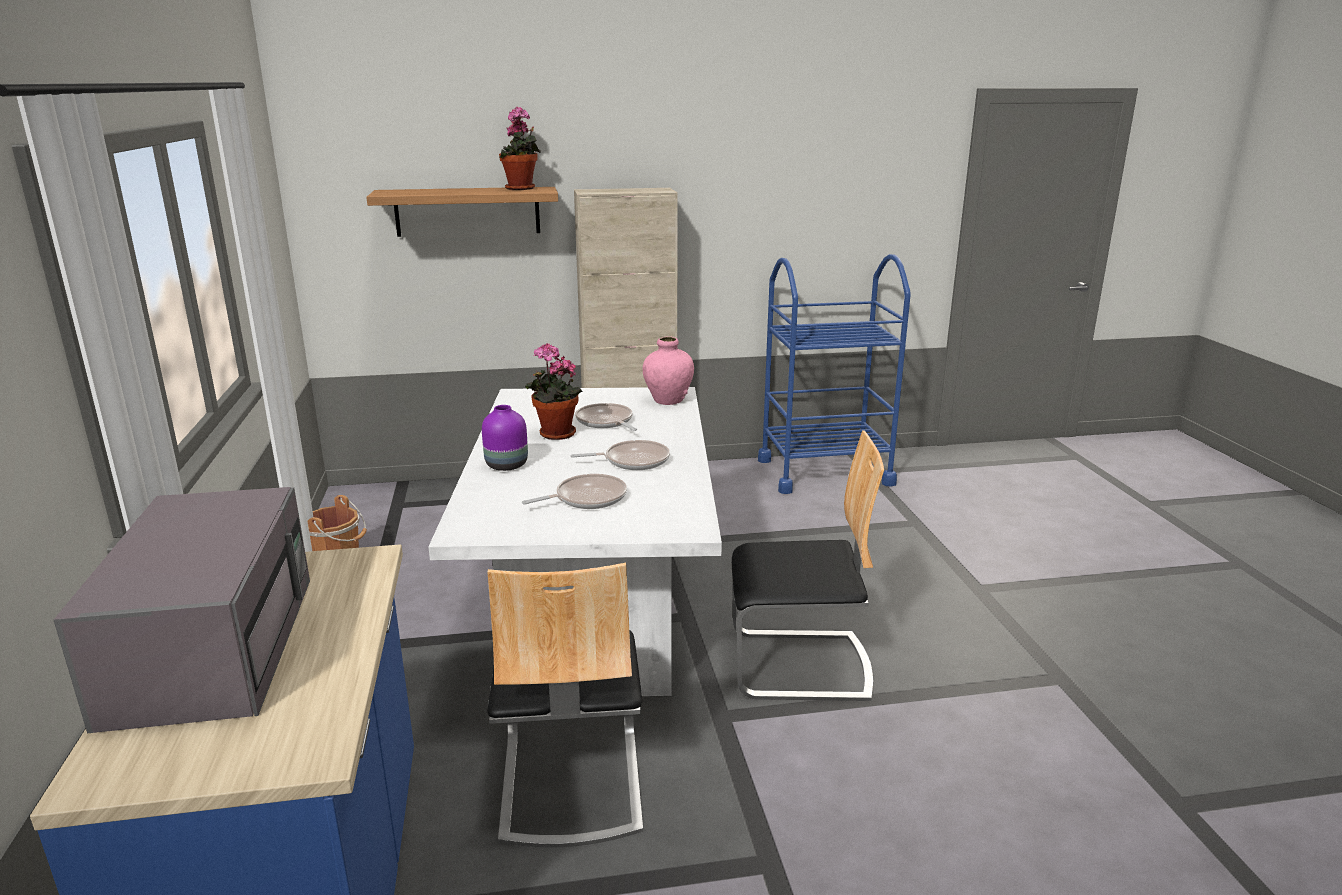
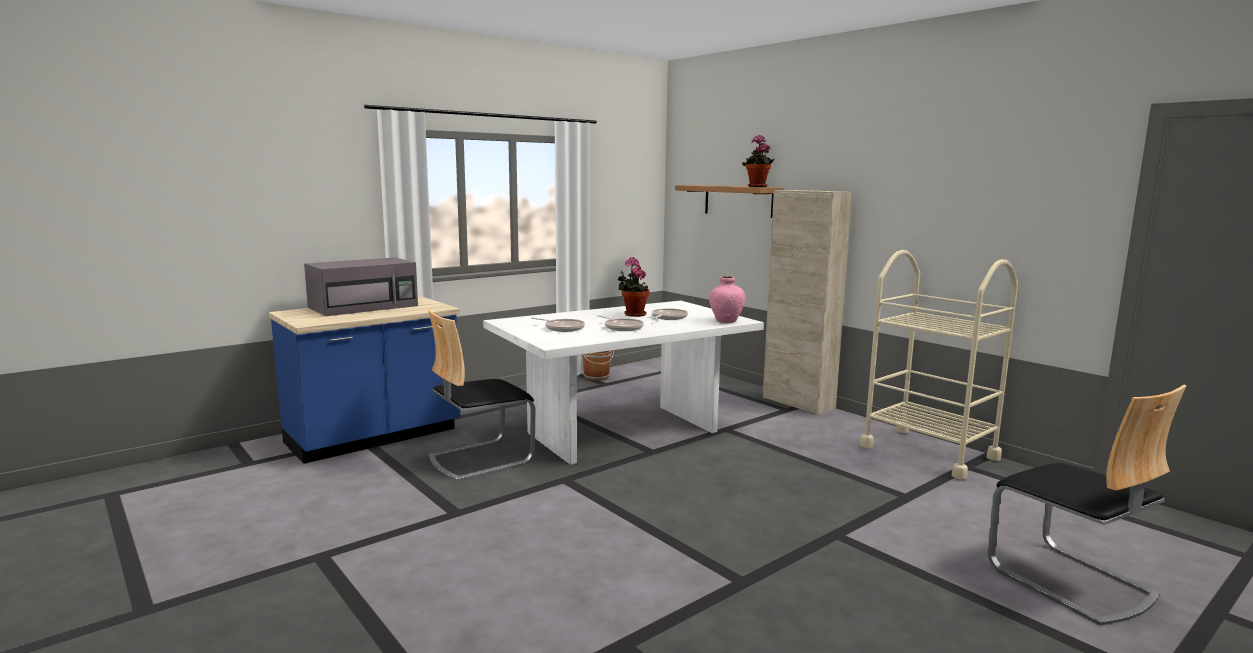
camera: 60 degrees right, 10 degrees down
(505, 465) = (581, 315): purple vase -> none
(799, 665) = (640, 490): chair -> chair (1070, 581)
(824, 472) = (928, 452): blue cart -> beige cart

